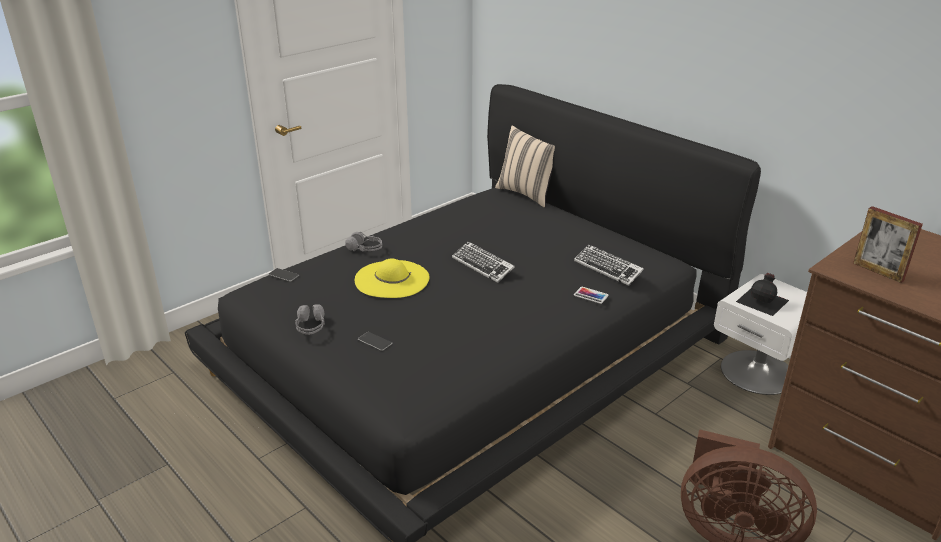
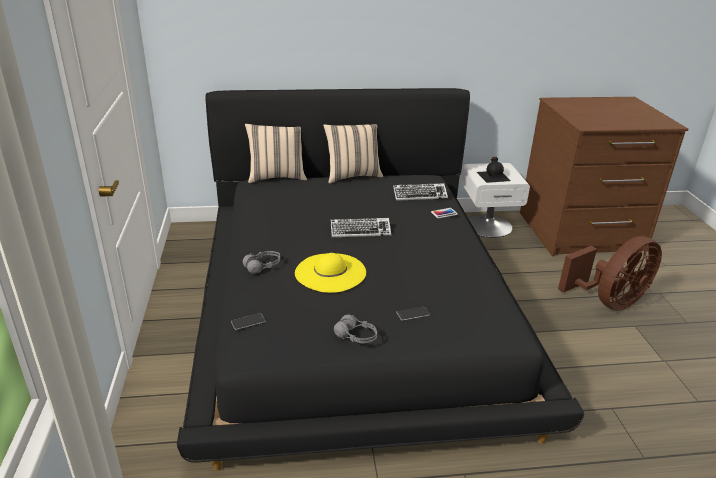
camera: 55 degrees left, 0 degrees up
(591, 223) = (352, 176): none -> beige pillow
(878, 271) = (597, 120): picture frame -> none

